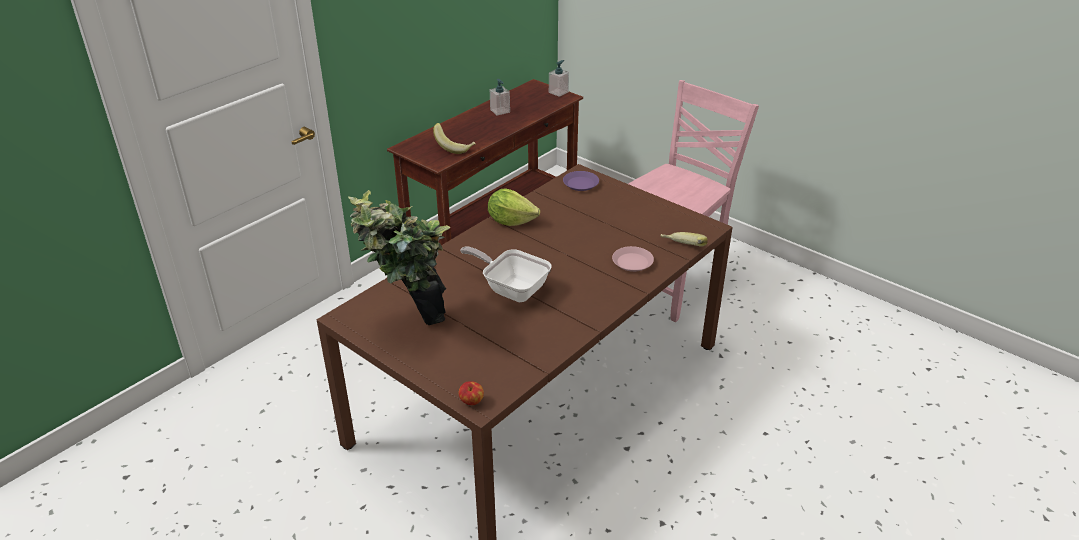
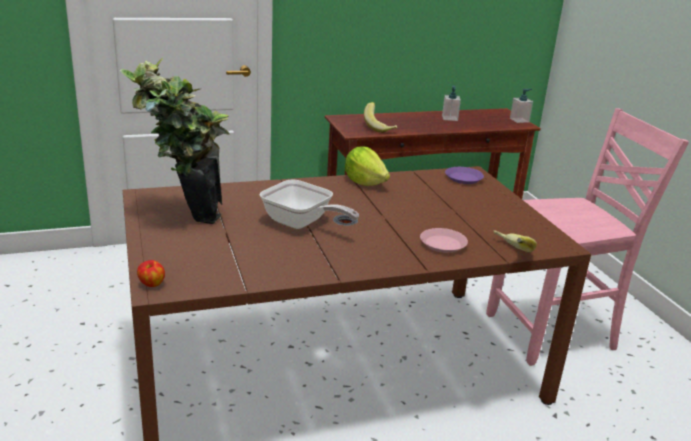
camera: 30 degrees right, 10 degrees down
(511, 289) = (301, 223): frying pan -> frying pan turned 150 degrees clockwise

